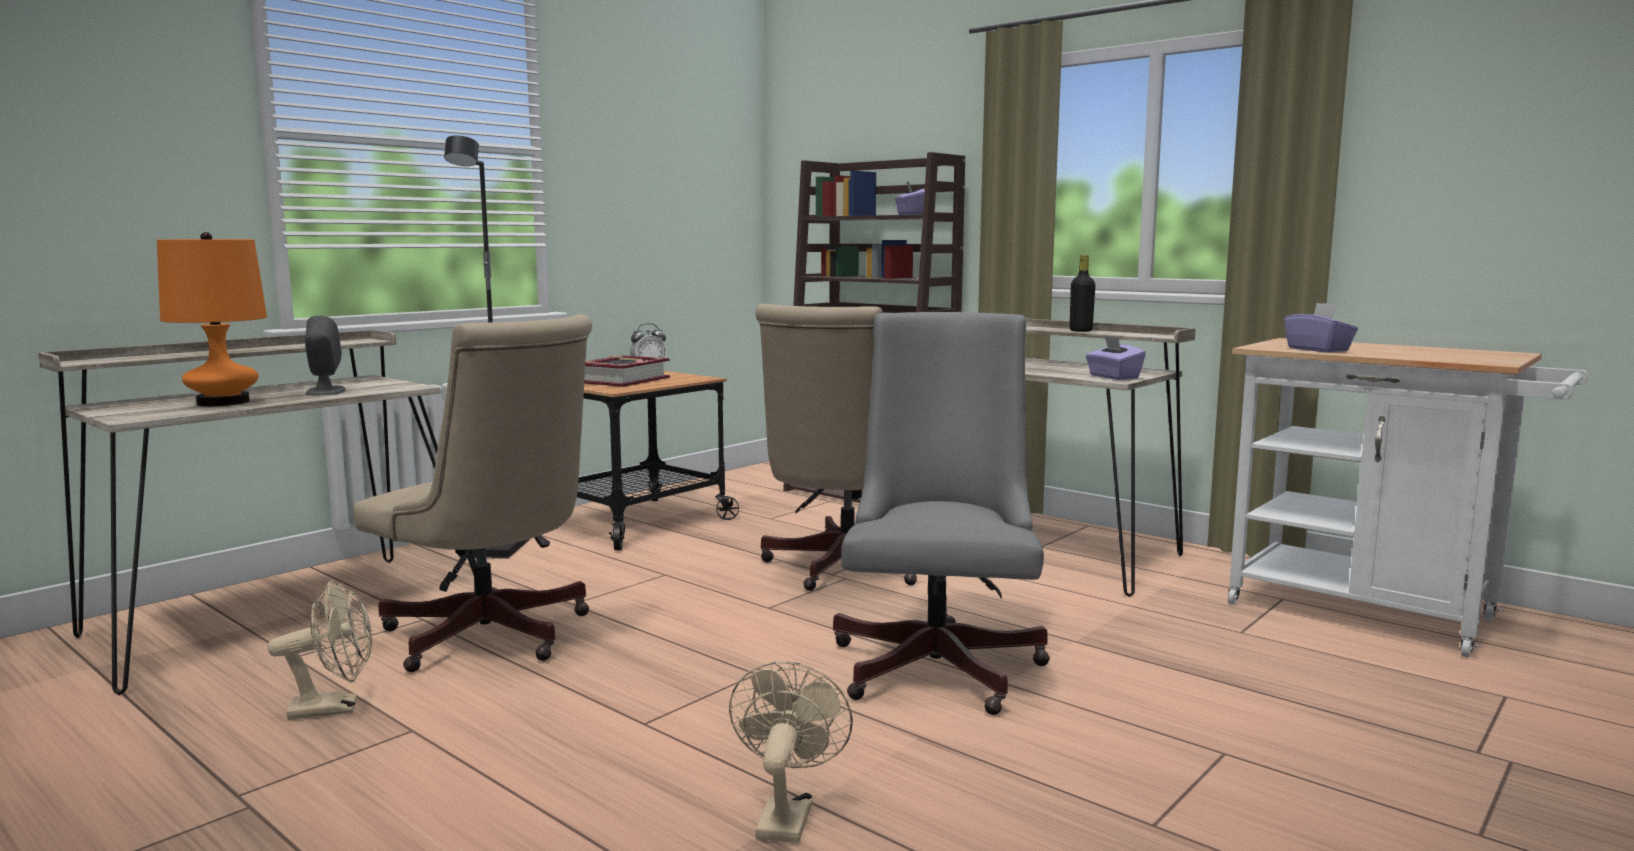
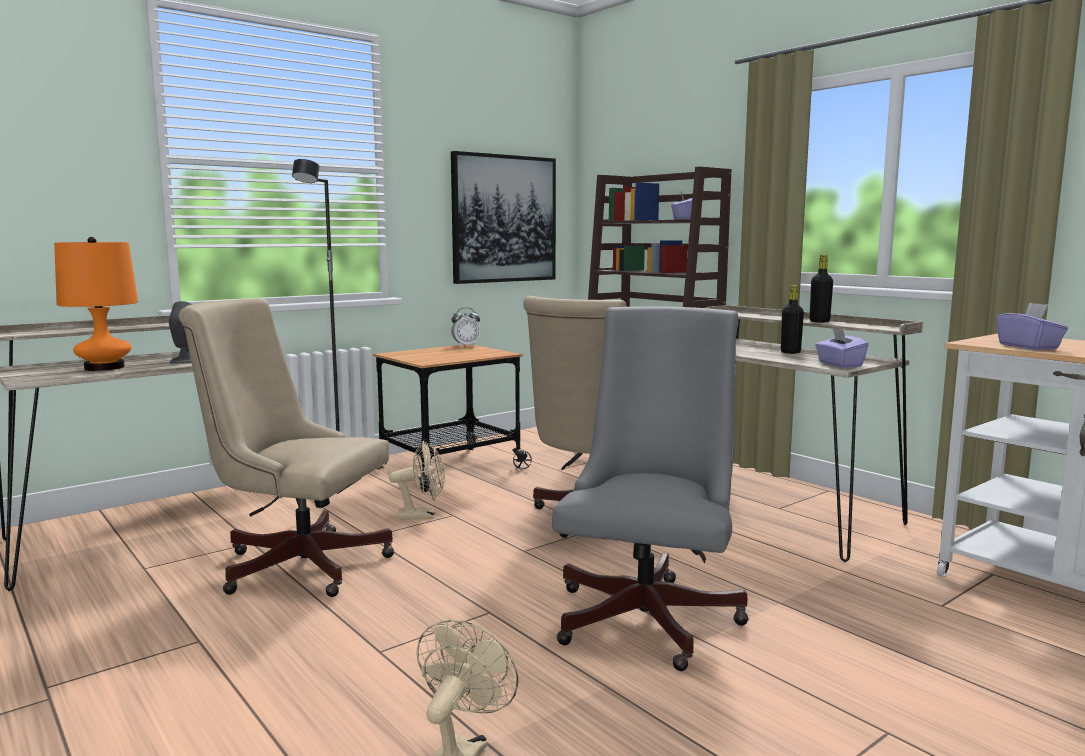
camera: 10 degrees right, 0 degrees up
(335, 708) = (152, 616): beige fan -> beige fan (422, 516)
(493, 638) = (296, 563): beige office chair -> beige office chair turned 150 degrees clockwise
(622, 380) = (439, 353): book -> none
(683, 214) = (504, 219): none -> picture
(1051, 366) = (790, 352): none -> black bottle

